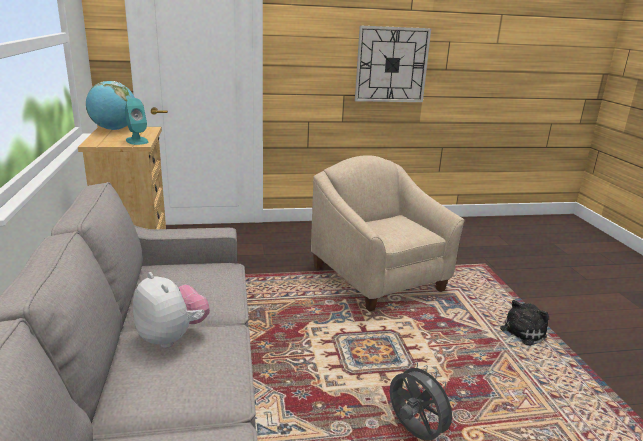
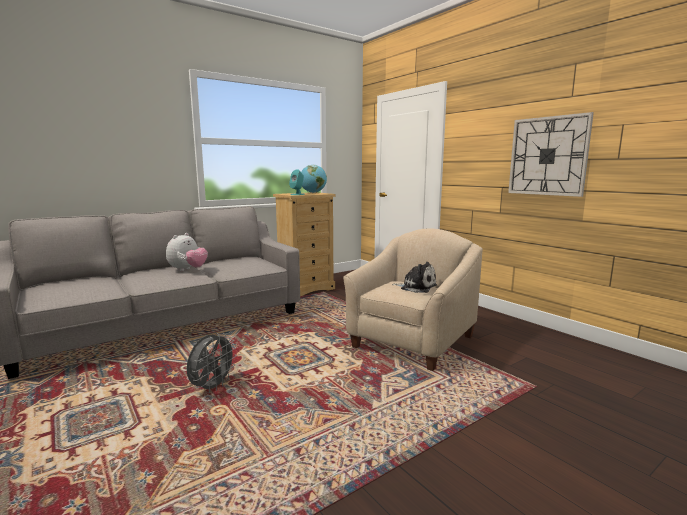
camera: 65 degrees right, 10 degrees down
(520, 334) = (401, 423): plush toy -> plush toy (416, 287)

